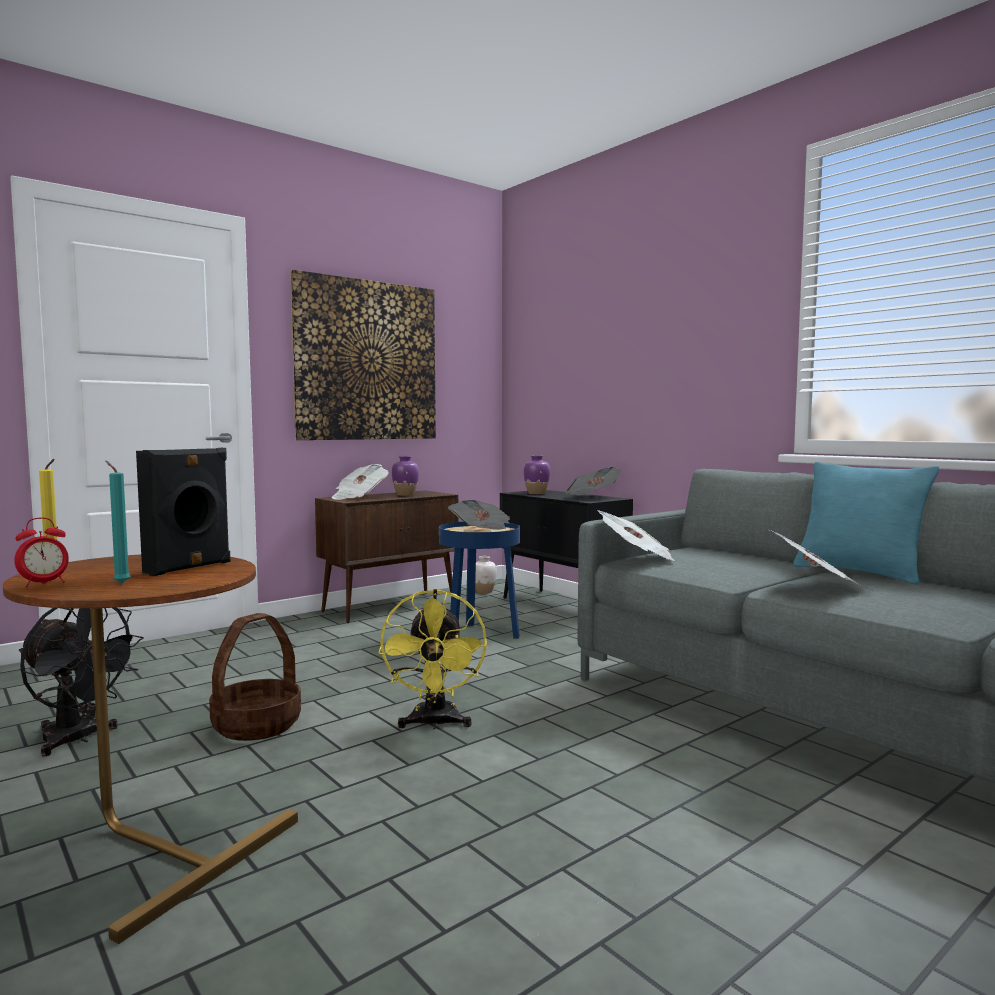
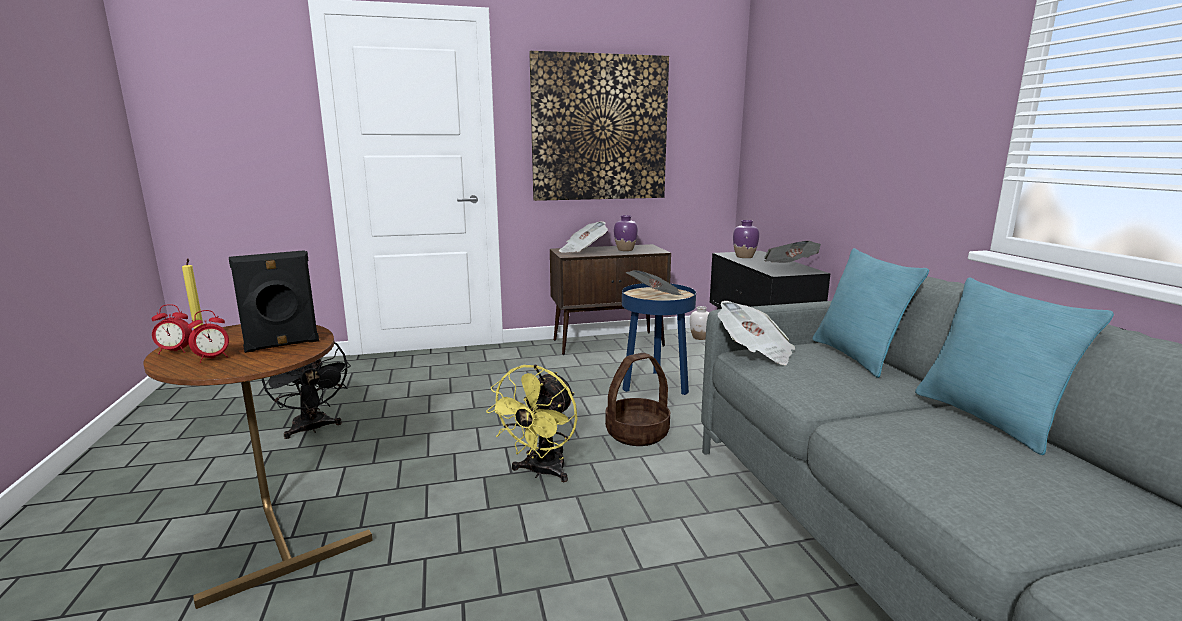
camera: 25 degrees right, 10 degrees up
(120, 583) = (213, 358): turquoise candle -> alarm clock
(257, 725) = (421, 442): basket -> basket (637, 433)
(719, 552) = (856, 356): none -> turquoise pillow
(818, 585) = (899, 433): newspaper -> none

